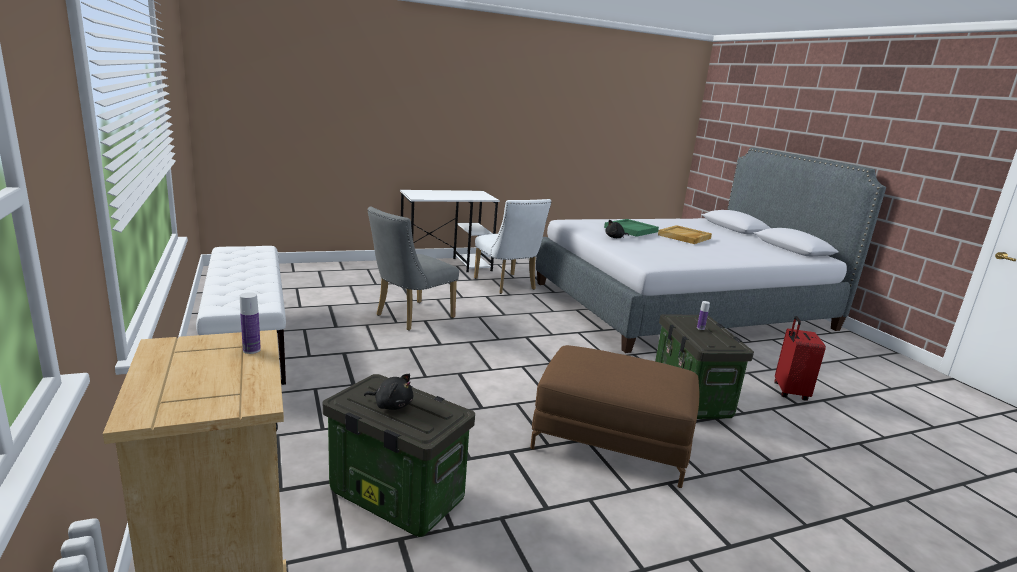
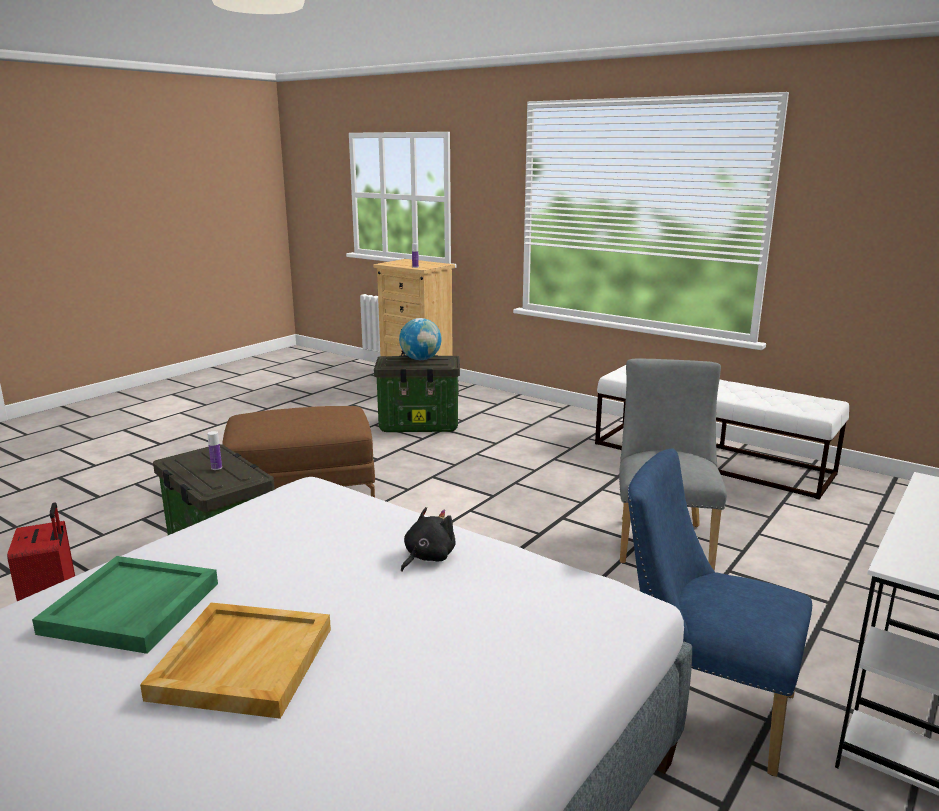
camera: 150 degrees right, 0 degrees up
(391, 405) = (420, 359): black plush toy -> globe
(507, 285) = (701, 706): white chair -> blue chair
(631, 229) = (418, 617): green tray -> green tray (132, 608)

